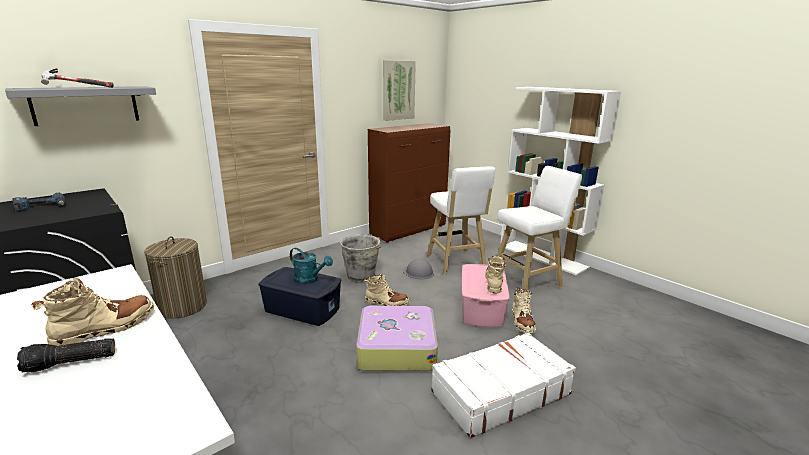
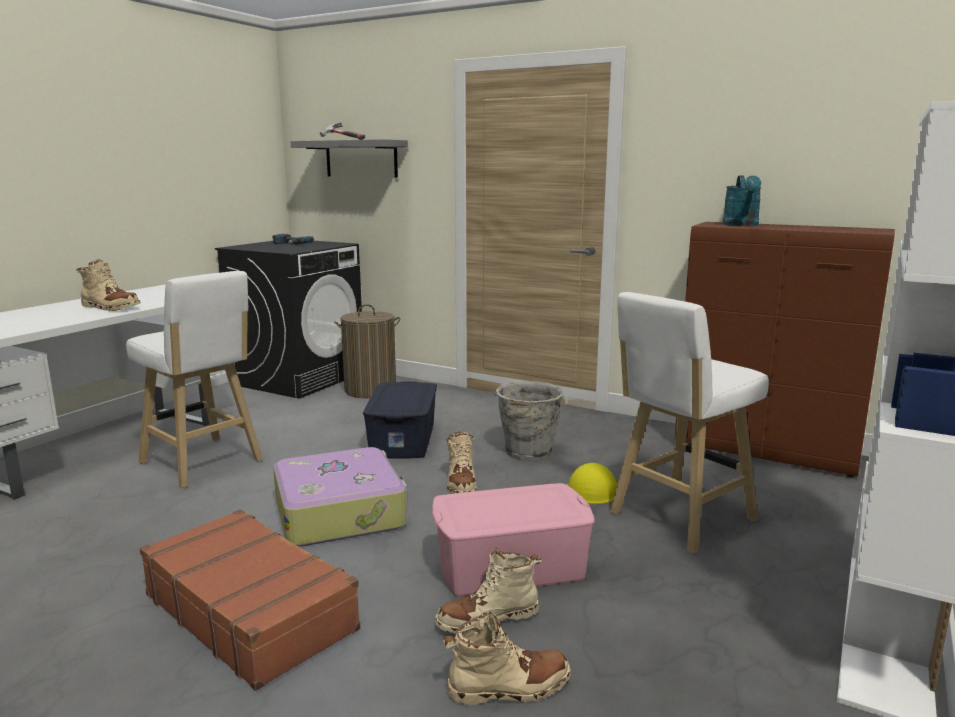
camera: 70 degrees right, 5 degrees down
(70, 363) = (61, 311): flashlight -> none
(310, 280) = (407, 400): turquoise watering can -> turquoise watering can (742, 225)
(398, 90) = (802, 149): picture -> none
(418, 272) = (592, 489): grey hard hat -> yellow hard hat
(493, 282) = (506, 517): beige boot -> beige boot (509, 687)
(499, 392) = (250, 611): white suitcase -> brown suitcase
(528, 281) = (695, 616): white stool -> white stool (203, 464)

